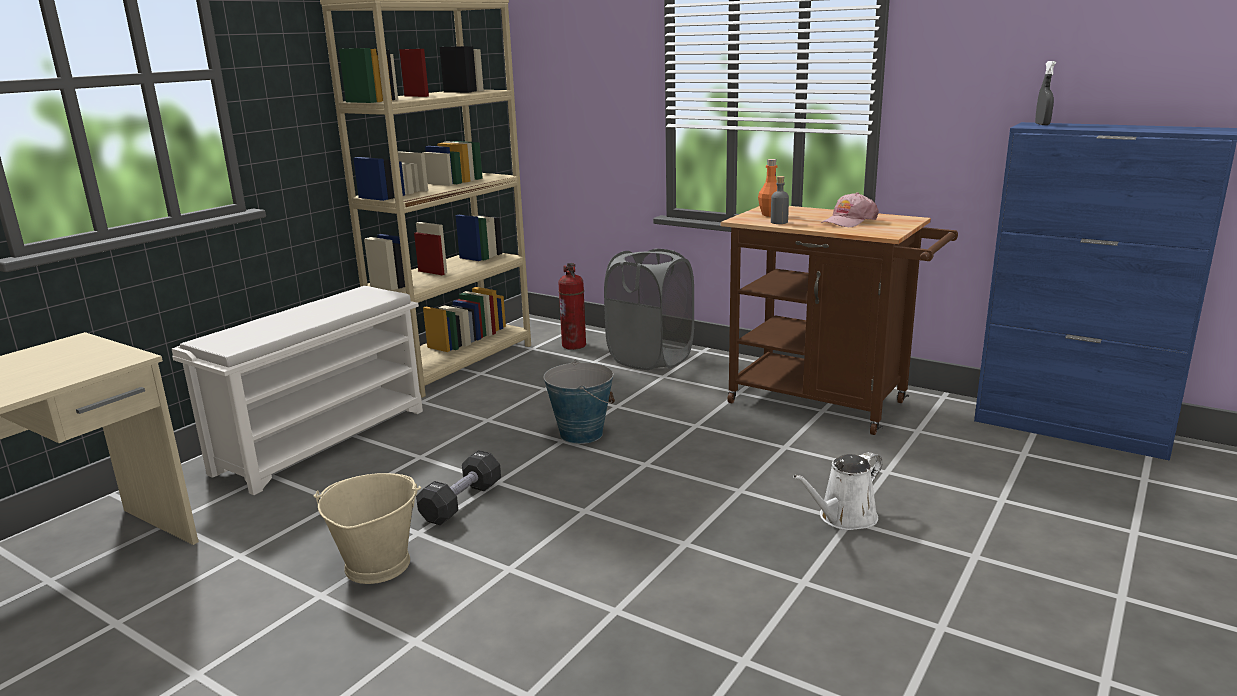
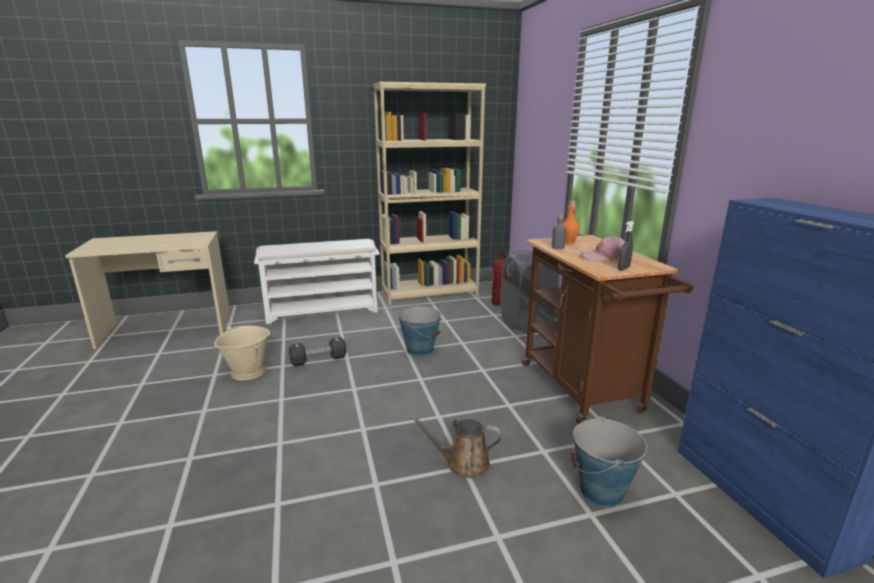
camera: 40 degrees right, 0 degrees up
(844, 518) = (463, 463): white watering can -> brown watering can
(980, 479) = (601, 491): none -> bucket
(1042, 124) = (775, 201): grey spray bottle -> grey spray bottle (623, 268)

